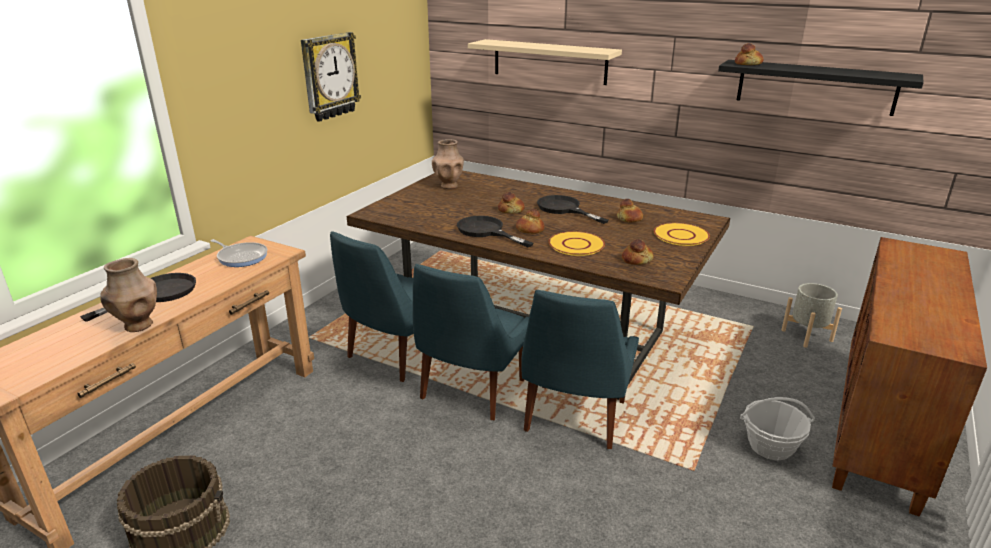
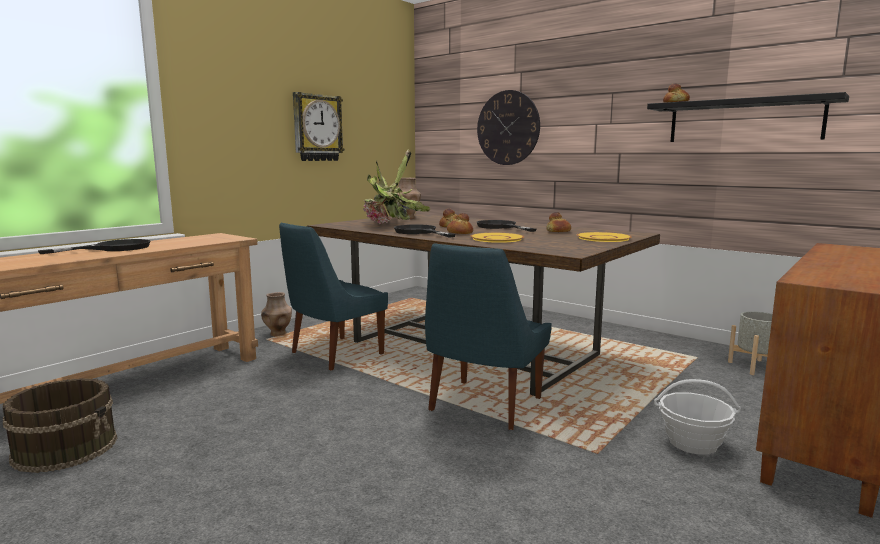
camera: 10 degrees right, 15 degrees down
(138, 326) = (79, 258): brown vase -> brown vase (278, 334)
(241, 257) = (201, 239): frying pan -> none
(442, 207) = (392, 224): none -> potted plant
(470, 391) = (390, 381): blue chair -> none
(549, 61) = (508, 128): beige shelf -> wall clock
(637, 260) = (550, 245): bread -> none

